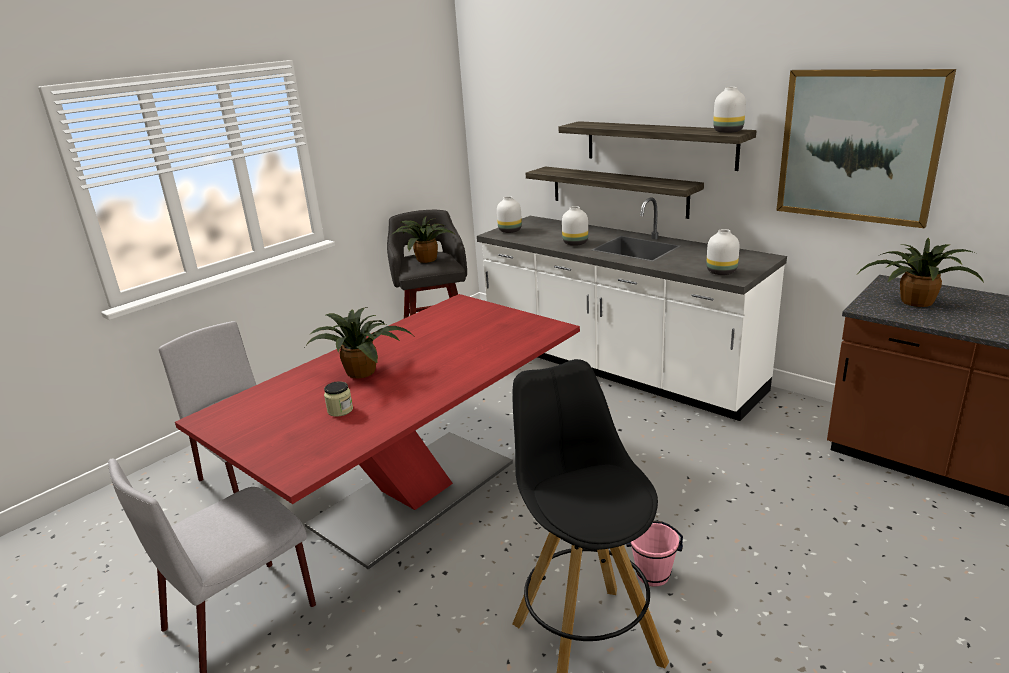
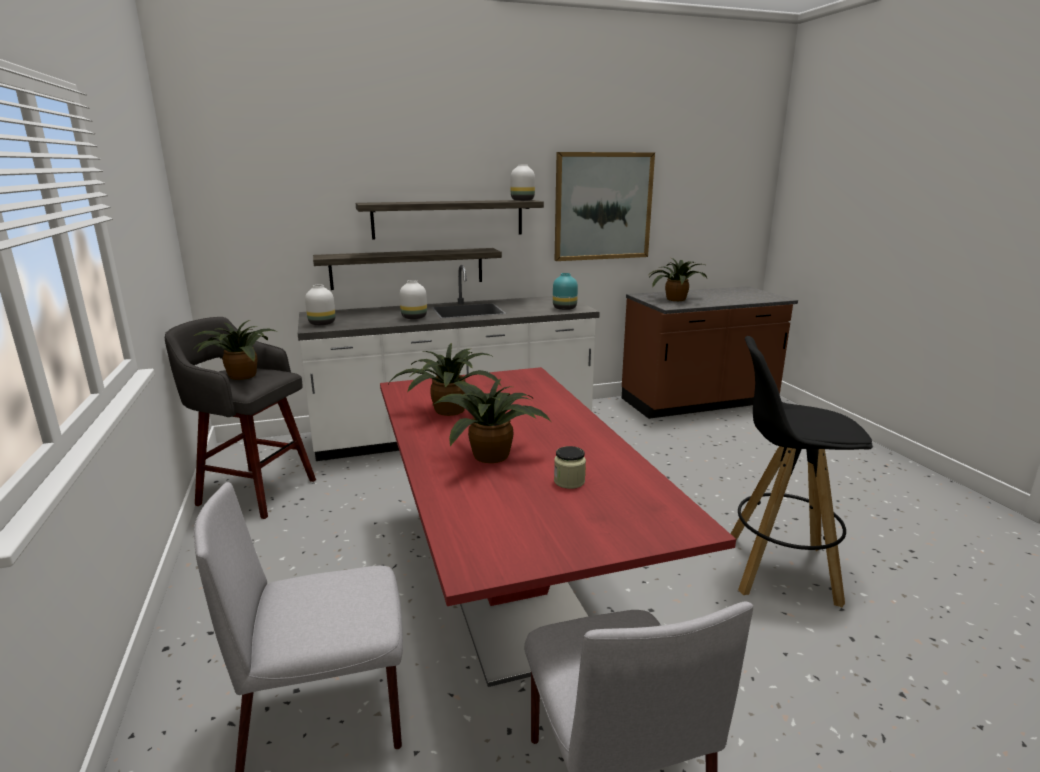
camera: 60 degrees left, 5 degrees down
(428, 331) = (447, 411): none -> potted plant
(653, 575) = (725, 518): pink bucket -> none
(720, 272) = (564, 308): white vase -> turquoise vase

